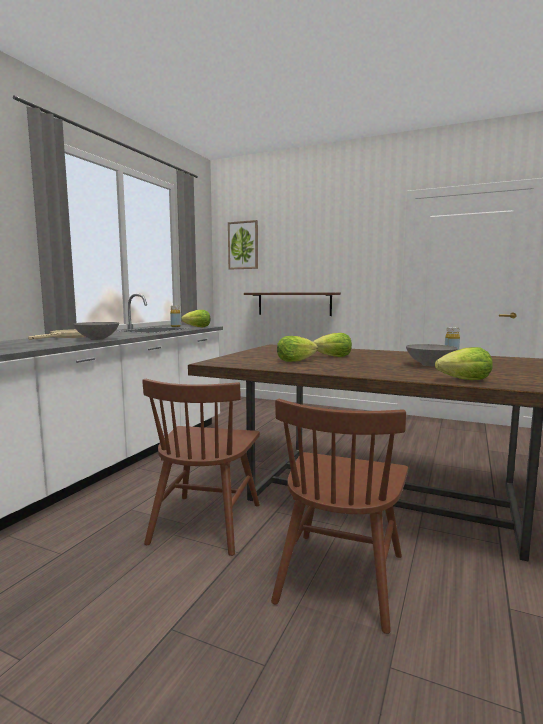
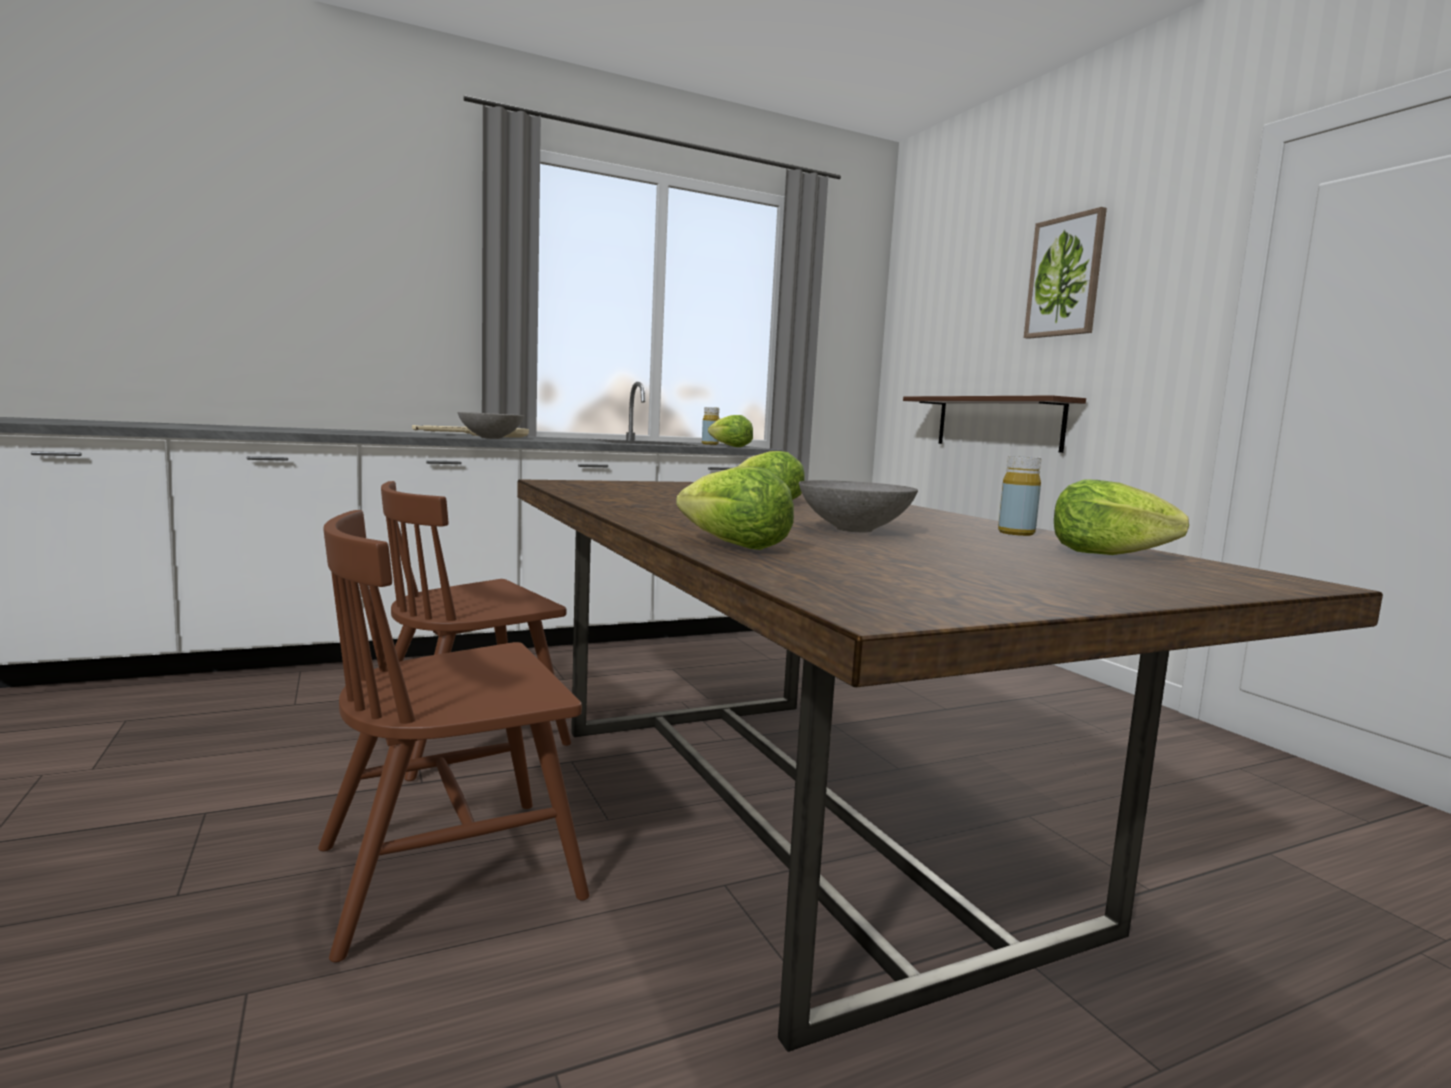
camera: 40 degrees right, 0 degrees up
(243, 245) = (929, 303): picture -> picture (1065, 276)
(295, 361) = (666, 495): lettuce -> lettuce (1105, 554)

